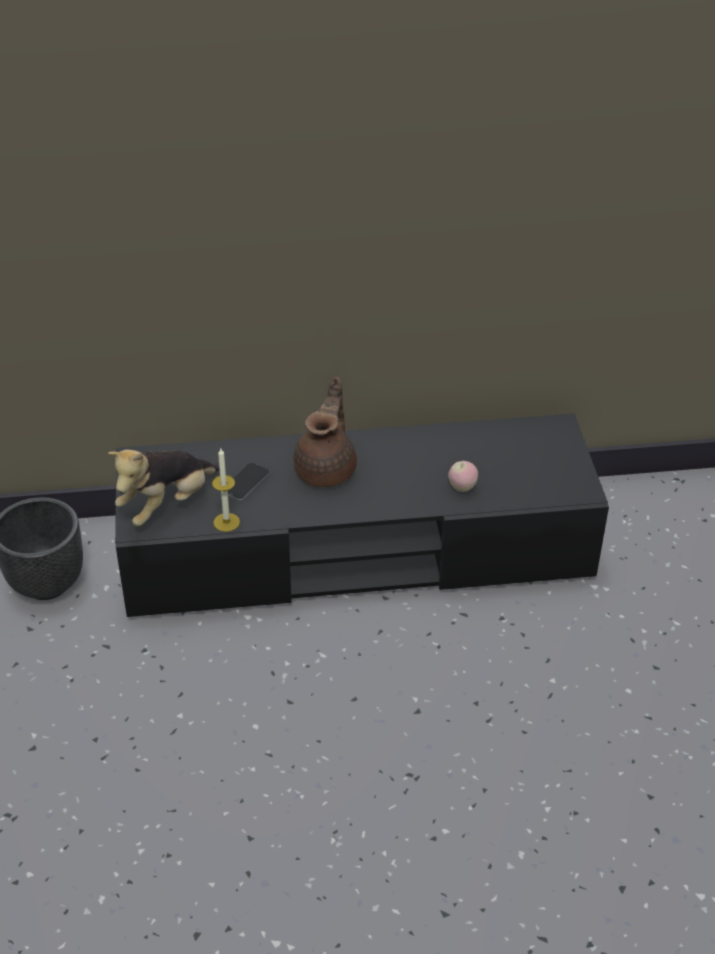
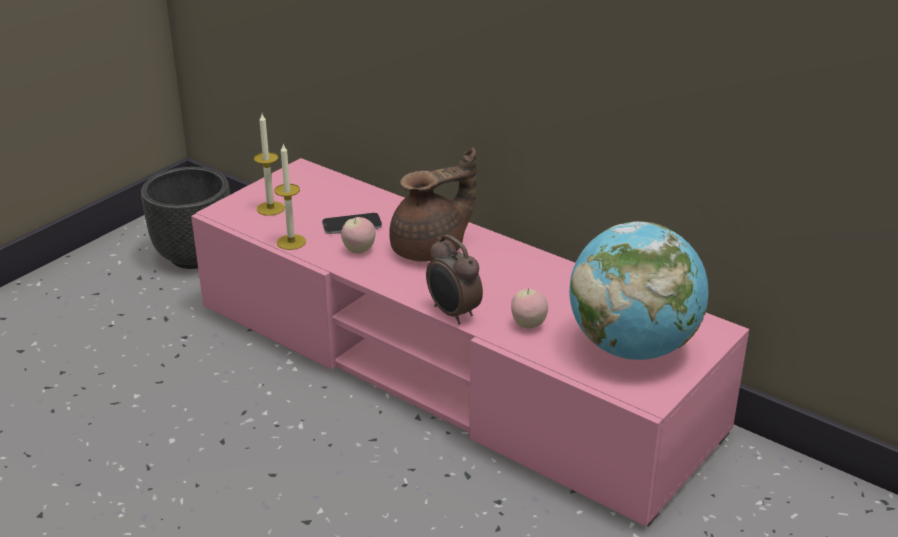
camera: 45 degrees right, 10 degrees down
(167, 504) = (270, 208): plush toy -> candle
(282, 499) = (359, 250): none -> apple
(356, 551) = (449, 368): black tv stand -> pink tv stand
(409, 508) = (453, 313): none -> alarm clock
(535, 465) = (632, 347): none -> globe

